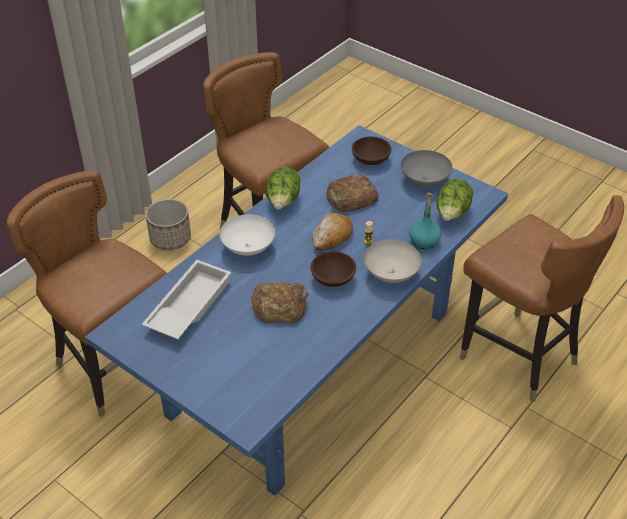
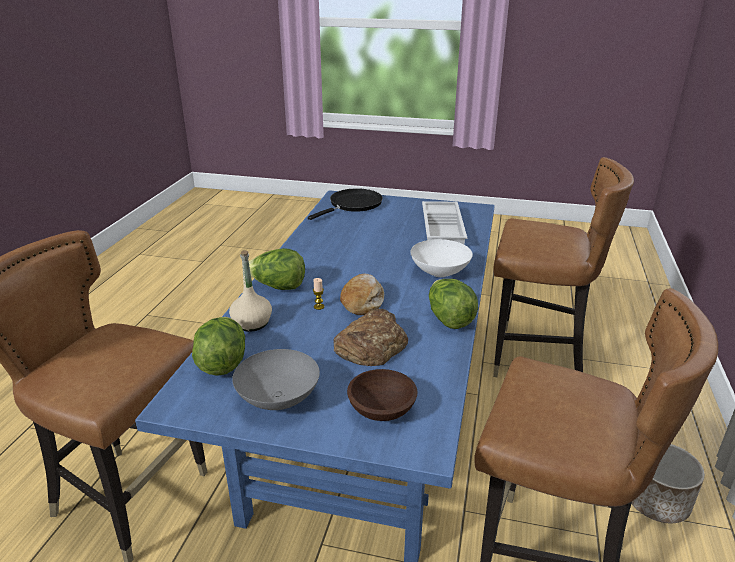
camera: 155 degrees right, 15 degrees down
(243, 394) = (353, 205): none -> black frying pan
(280, 306) = (368, 245): bread -> none
(332, 278) = (336, 270): brown bowl -> none
(391, 273) = (277, 287): white bowl -> lettuce
(424, 241) = (252, 323): turquoise bottle -> beige bottle

